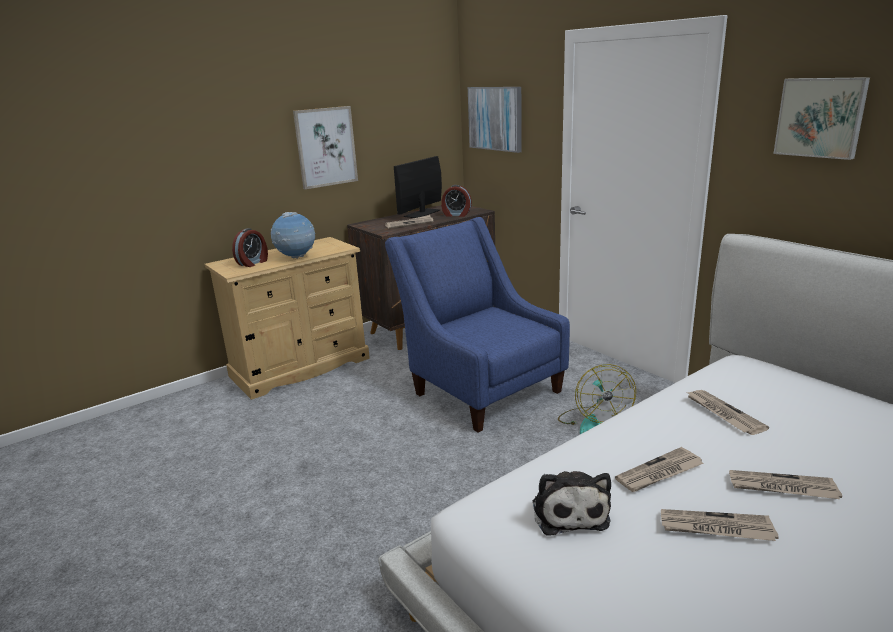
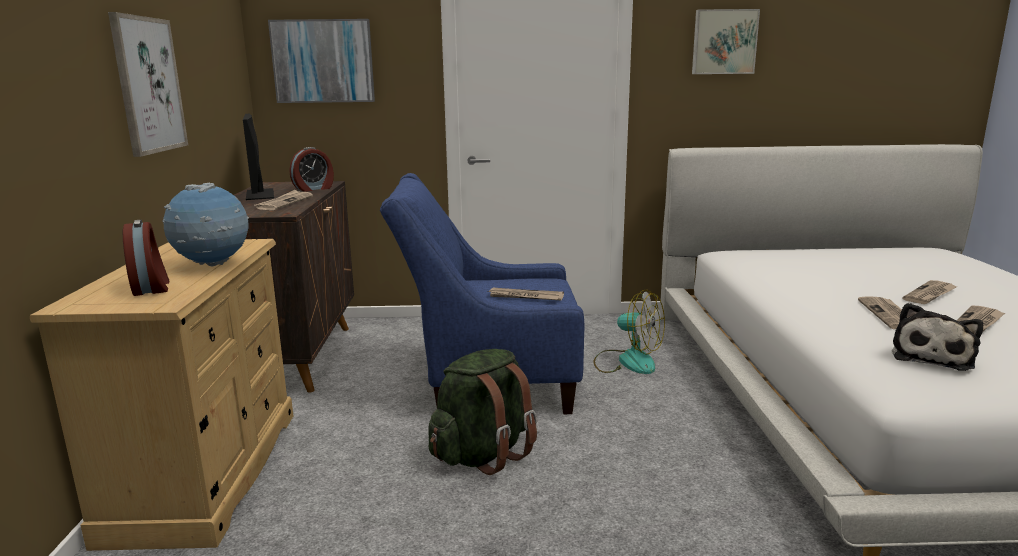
camera: 55 degrees left, 5 degrees down
(393, 424) = (483, 454): none -> green backpack
(569, 511) = (932, 356): plush toy -> plush toy turned 90 degrees clockwise
(723, 413) = (811, 276): newspaper -> newspaper (525, 297)

